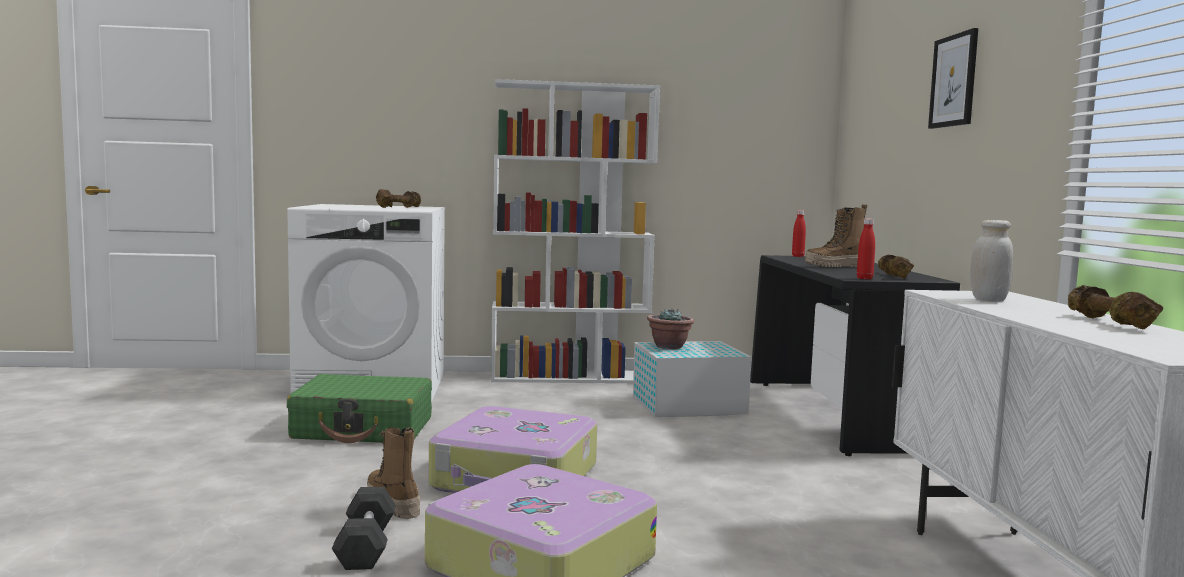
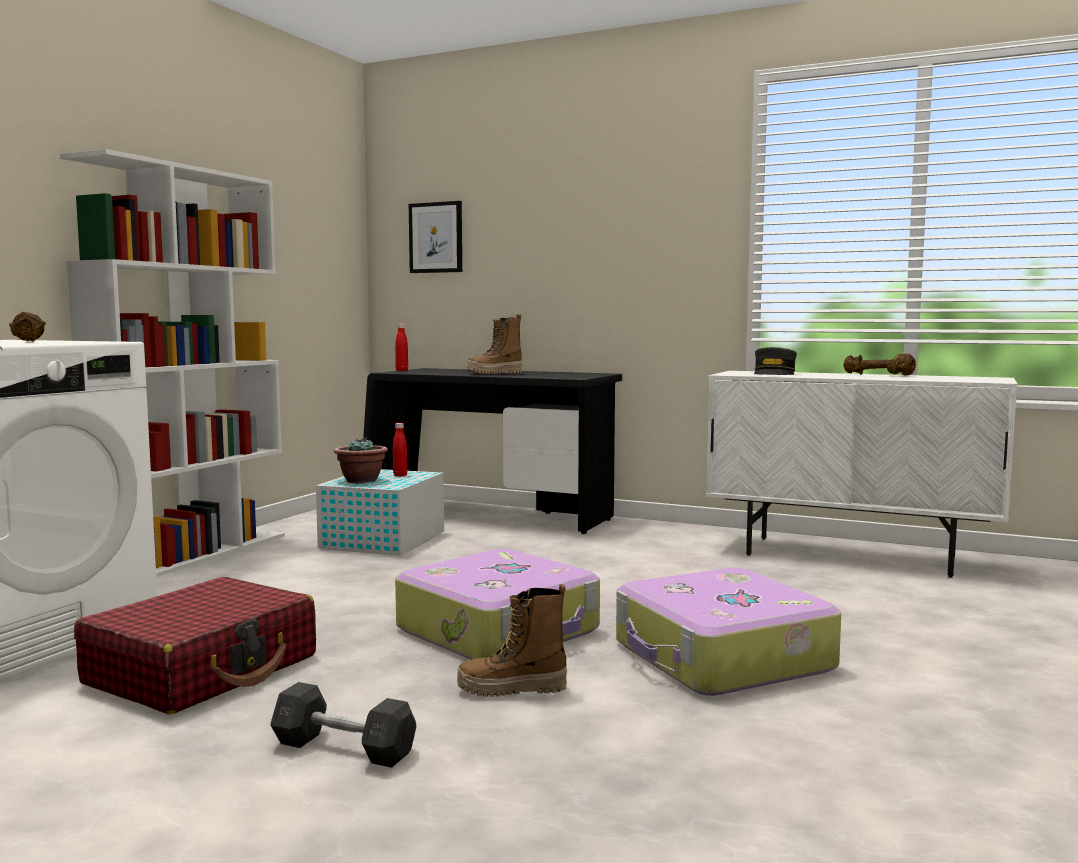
camera: 60 degrees left, 0 degrees up
(363, 429) = (203, 670): green suitcase -> red suitcase
(366, 546) = (622, 716): grey dumbbell -> grey dumbbell (344, 748)
(834, 266) = (494, 373): boot -> boot turned 45 degrees clockwise
(864, 278) = (582, 377): red bottle -> red bottle (400, 475)
(894, 276) = (574, 374): brown dumbbell -> none
(954, 81) = (585, 208): picture -> picture (436, 237)
(988, 300) = (774, 374): white jar -> grey cap

